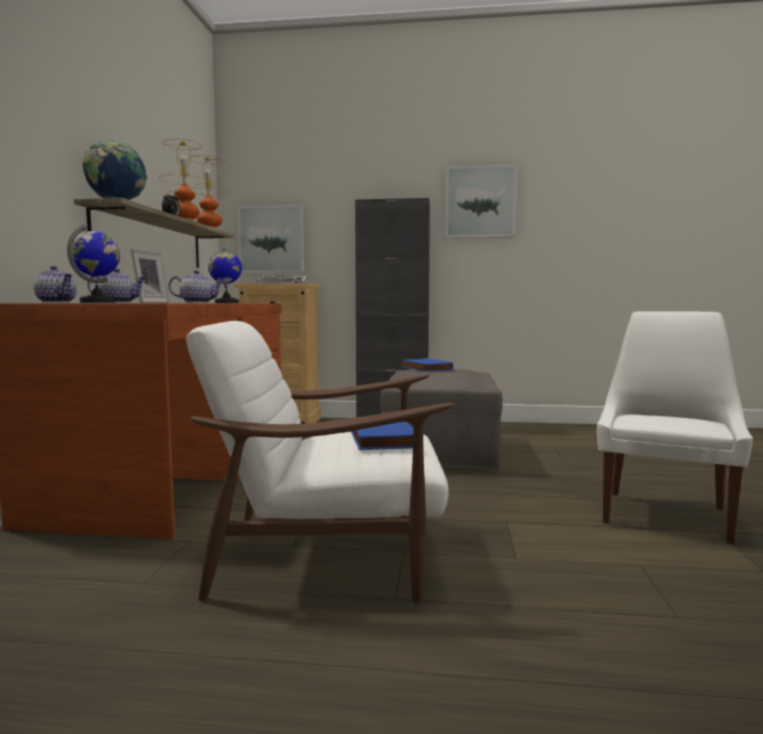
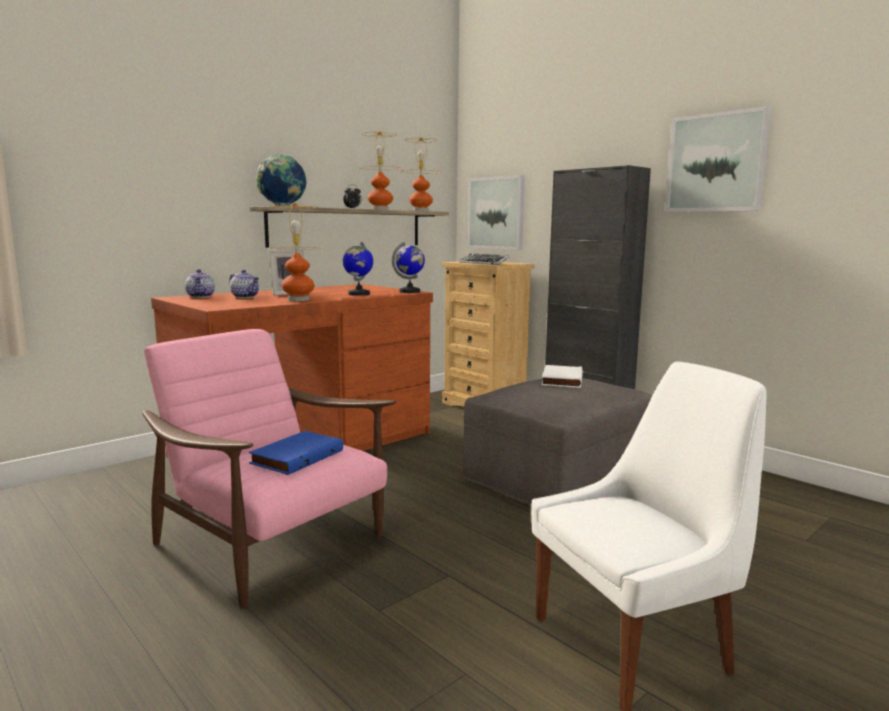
camera: 40 degrees right, 5 degrees up
(98, 302) = (206, 301): globe -> globe (410, 291)
(198, 302) = (298, 299): teapot -> table lamp
(329, 553) = (272, 543): white armchair -> pink armchair
(424, 368) = (560, 380): blue book -> white book

